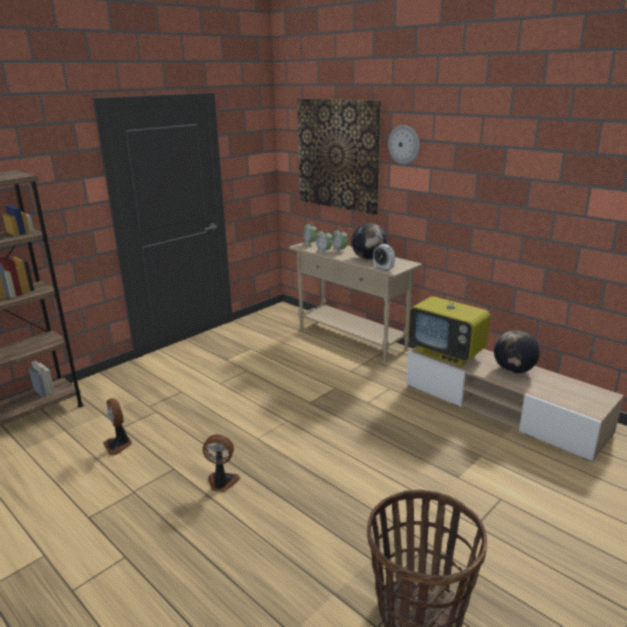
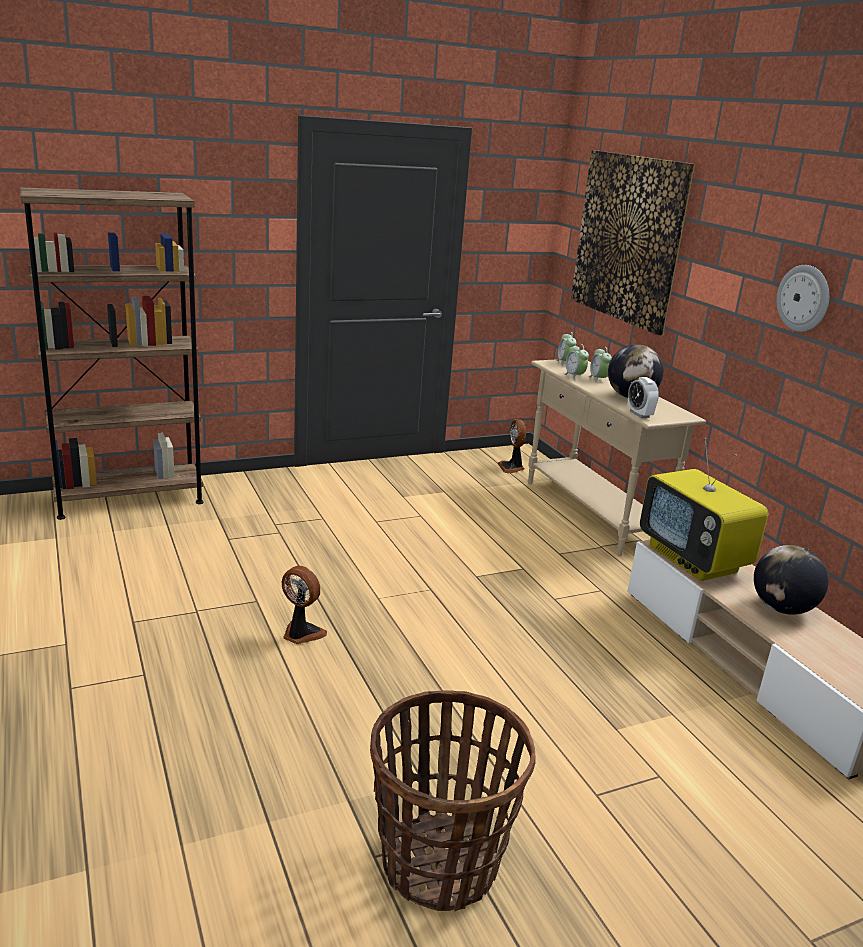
camera: 20 degrees right, 0 degrees up
(119, 445) = (213, 556): fan -> fan (512, 468)
(404, 144) = (713, 234): wall clock -> wall clock (804, 298)

